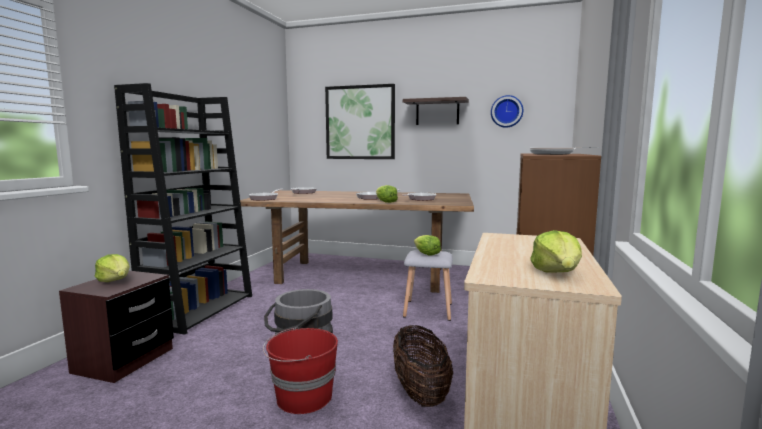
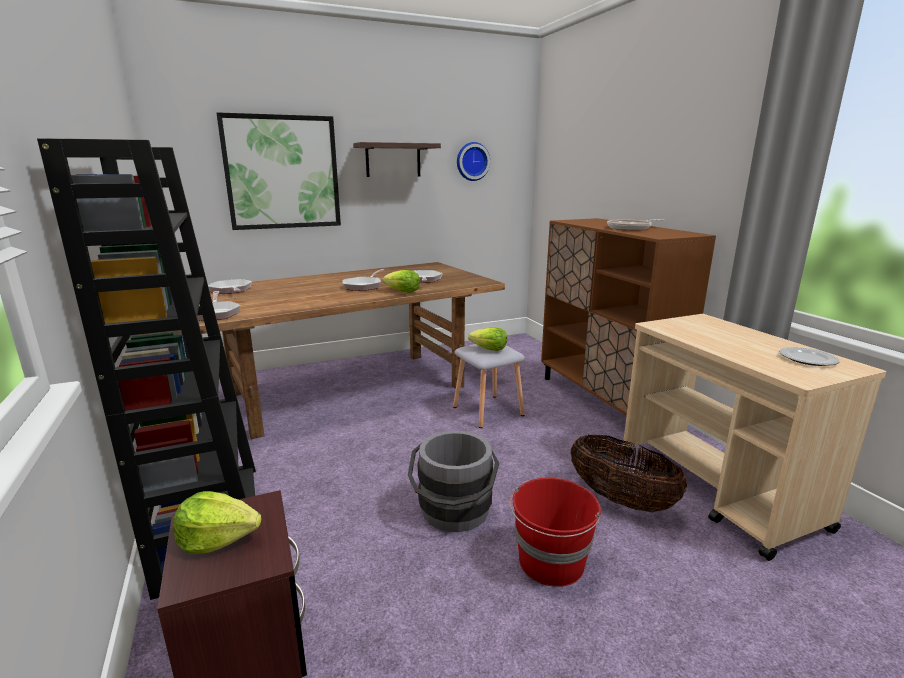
camera: 40 degrees left, 10 degrees up
(557, 272) = (807, 359): lettuce -> plate

